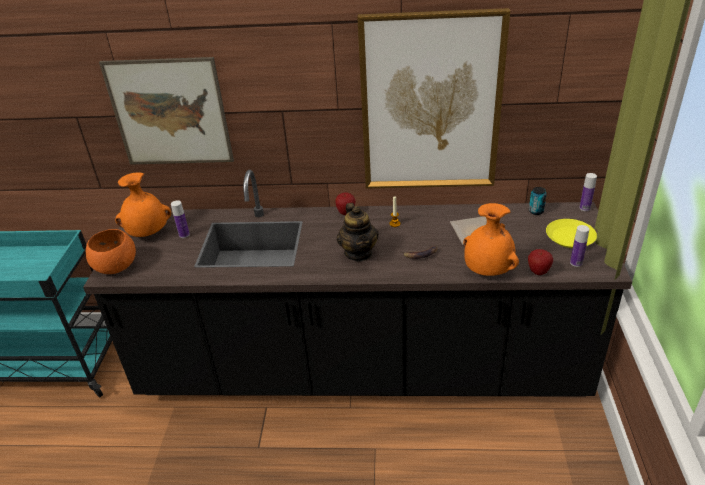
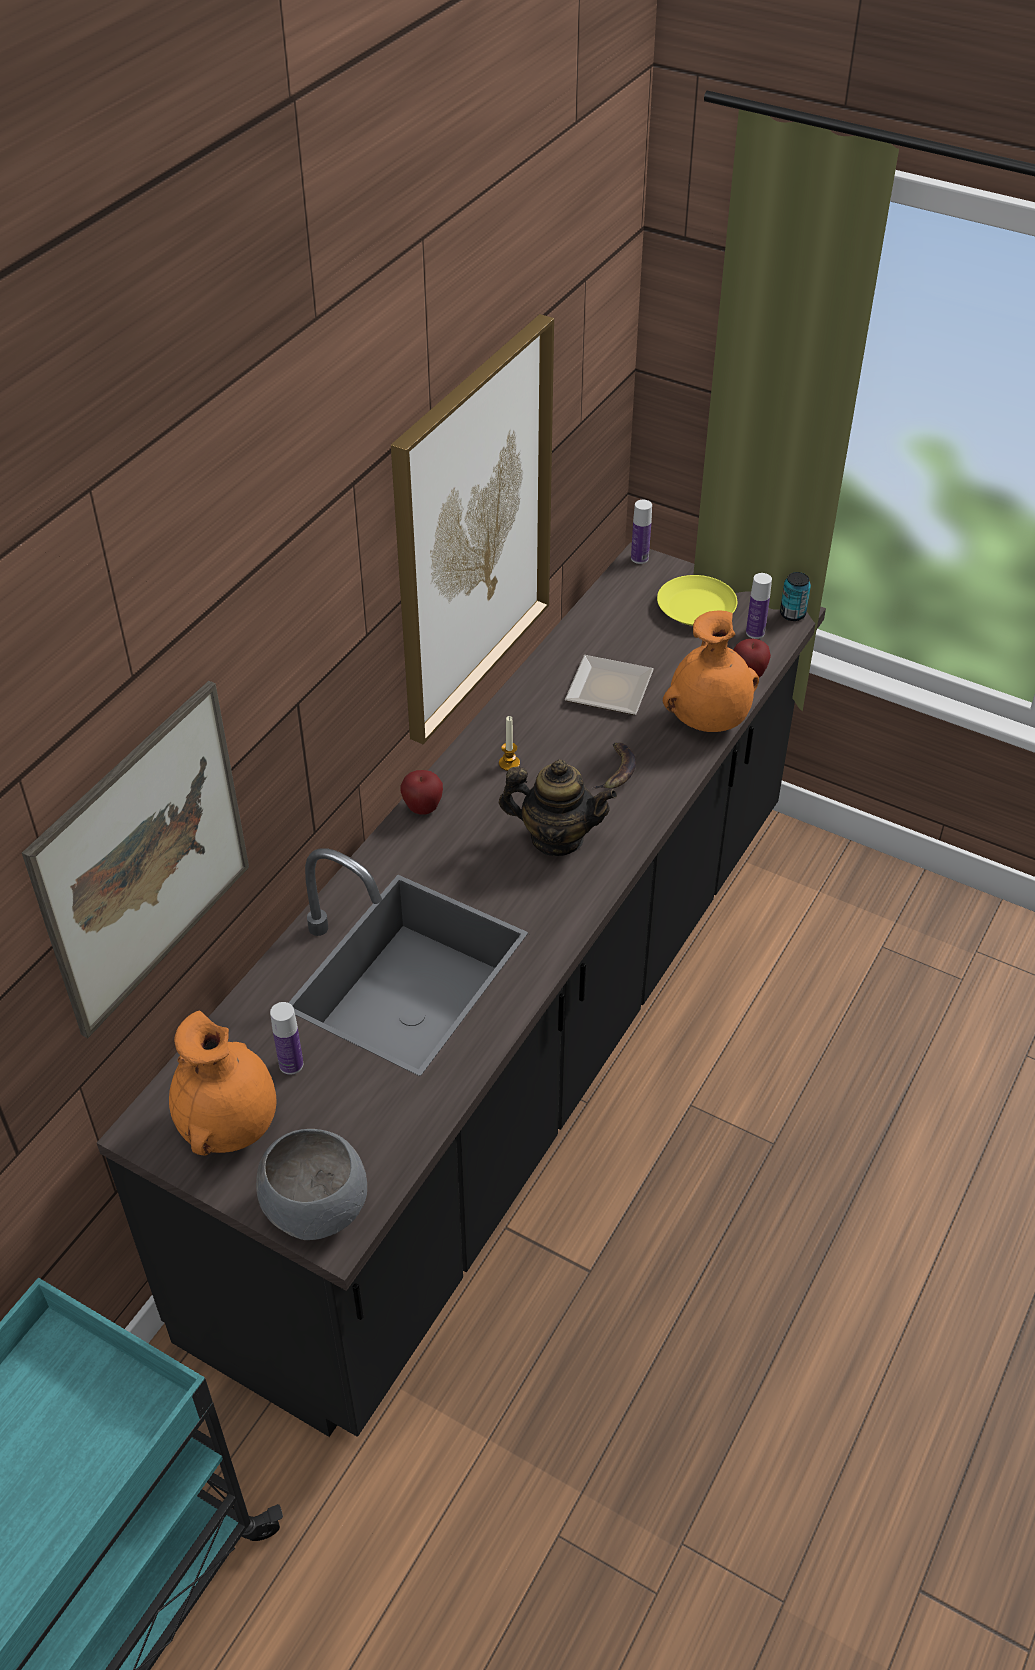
camera: 65 degrees left, 10 degrees up
(115, 267) = (316, 1208): orange bowl -> grey bowl
(536, 211) = (607, 605): can -> can (792, 614)

